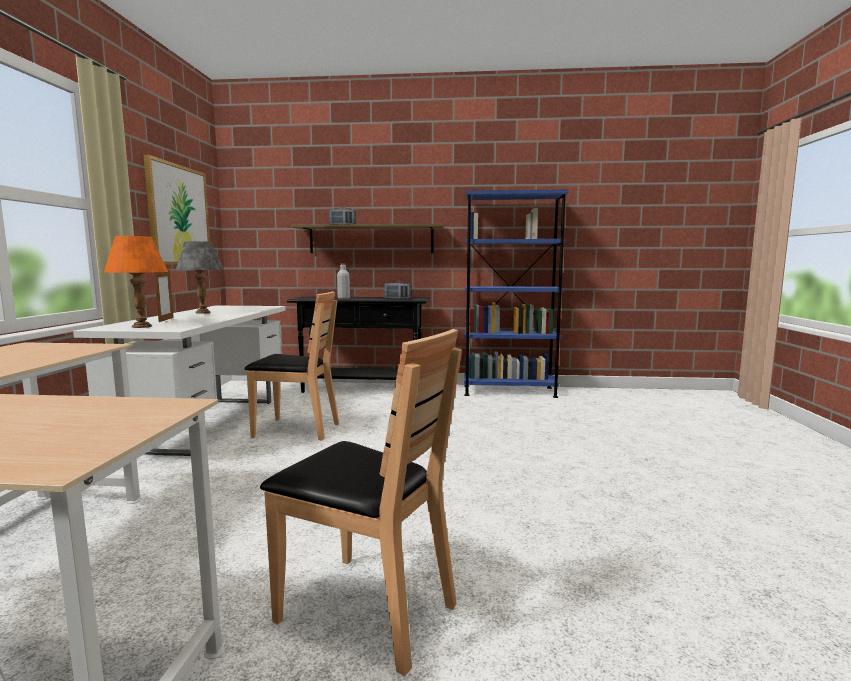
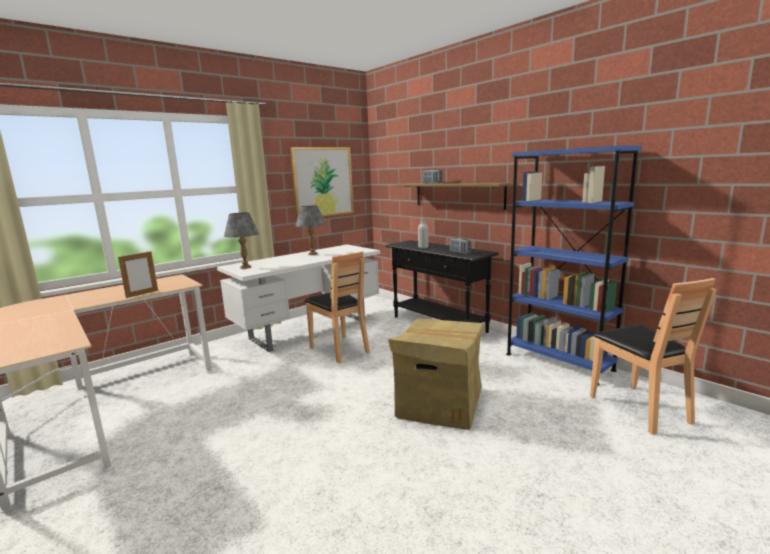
camera: 45 degrees right, 5 degrees up
(142, 326) = (245, 267): orange table lamp -> grey table lamp
(166, 319) = (274, 261): picture frame -> picture frame (142, 294)
(366, 610) = (167, 487): brown chair -> brown chair (639, 408)
(484, 437) = (439, 403): none -> cardboard box

